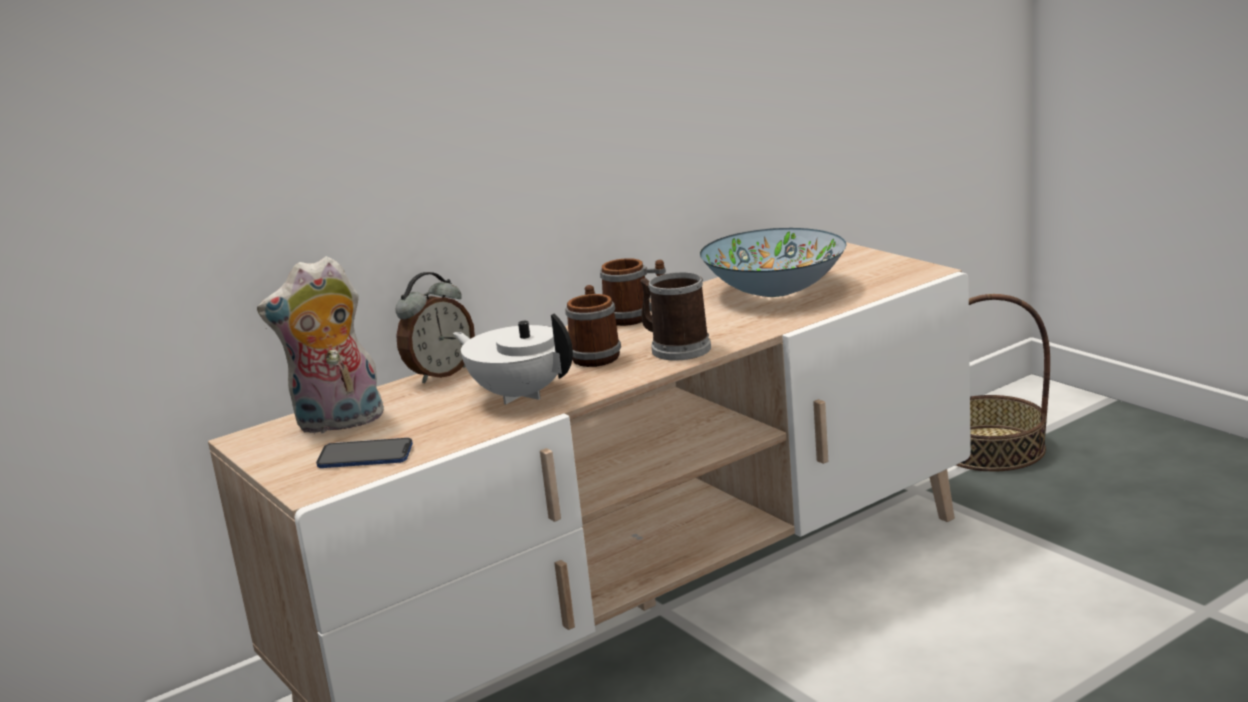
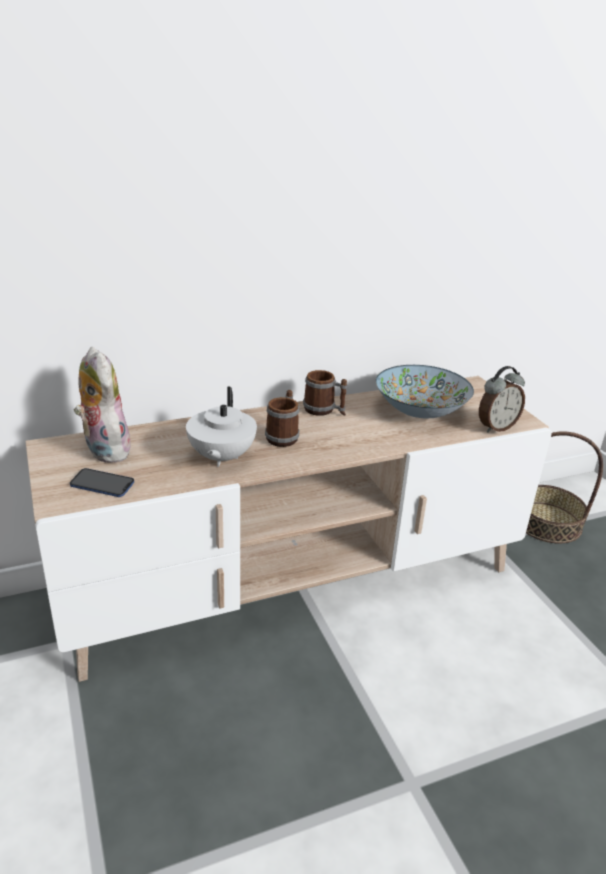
camera: 10 degrees right, 10 degrees up
(338, 423) = (103, 449): plush toy -> plush toy turned 60 degrees clockwise
(440, 374) = (184, 424): alarm clock -> alarm clock (496, 427)
(520, 394) = (221, 457): white teapot -> white teapot turned 135 degrees counterclockwise
(675, 348) = (334, 445): mug -> none

